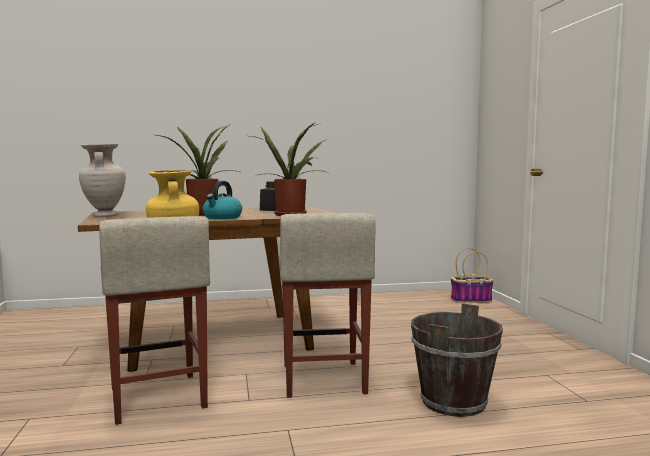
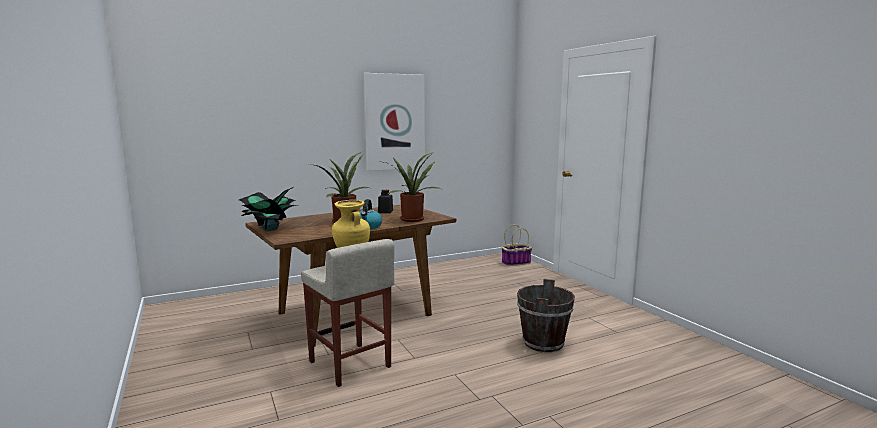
camera: 15 degrees left, 5 degrees up
(104, 216) = (270, 229): beige vase -> potted plant
(310, 110) = (394, 122): none -> picture
(323, 379) = (453, 337): beige stool -> none

